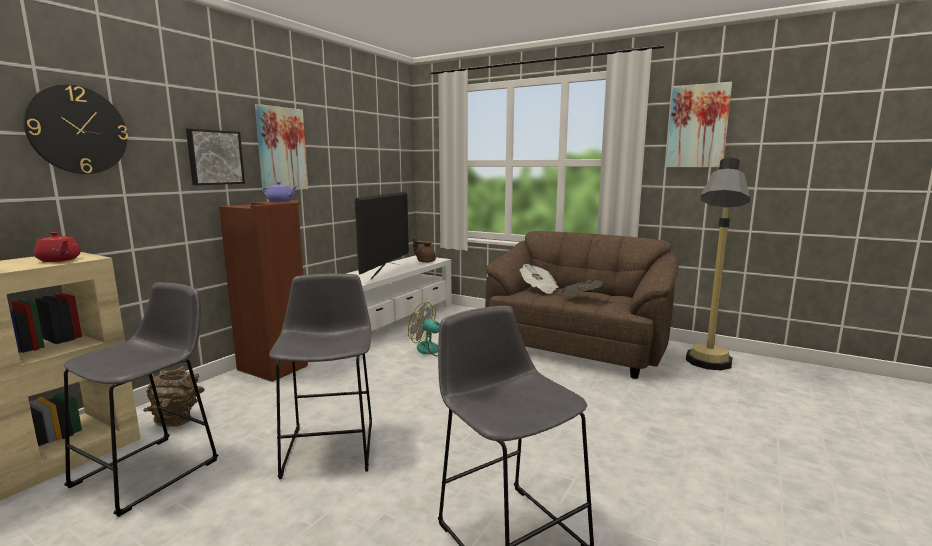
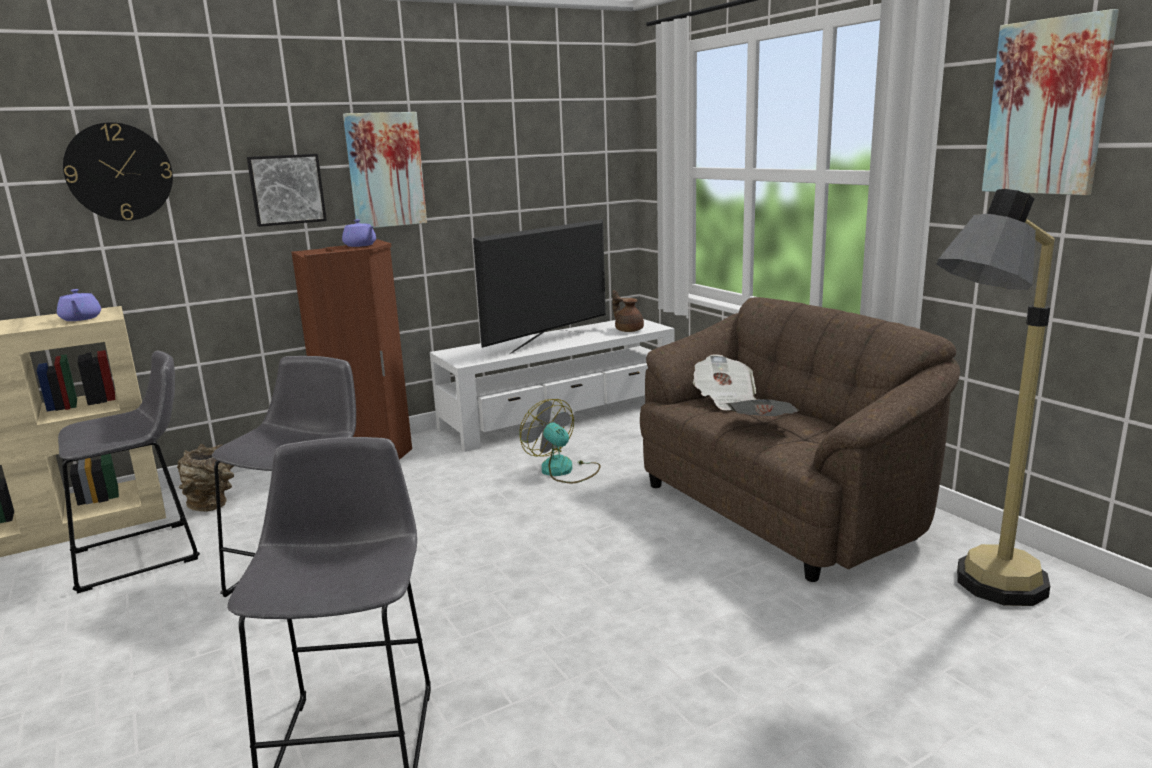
camera: 30 degrees right, 5 degrees up
(59, 260) = (81, 319): red teapot -> purple teapot

